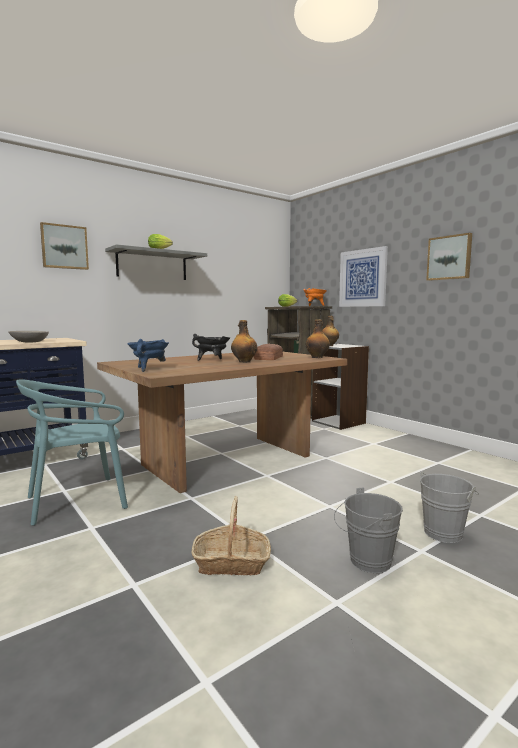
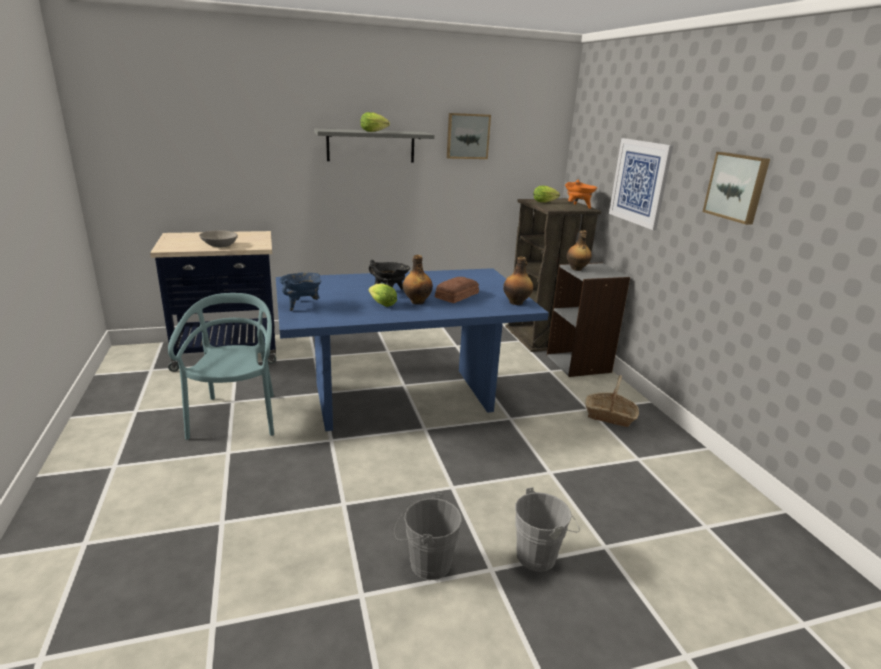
camera: 20 degrees right, 15 degrees up
(64, 247) = (268, 129): picture -> picture (467, 136)
(78, 500) = (236, 417): turquoise chair -> turquoise chair turned 90 degrees clockwise
(217, 364) = (381, 304): none -> lettuce
(227, 460) = (403, 397): brown dining table -> blue dining table
(231, 562) = (310, 525): basket -> basket (610, 416)

